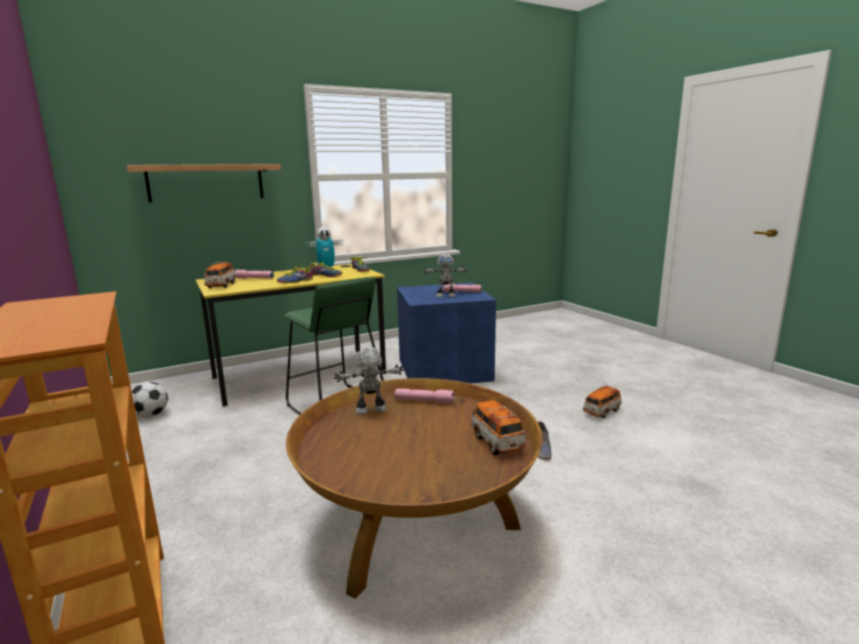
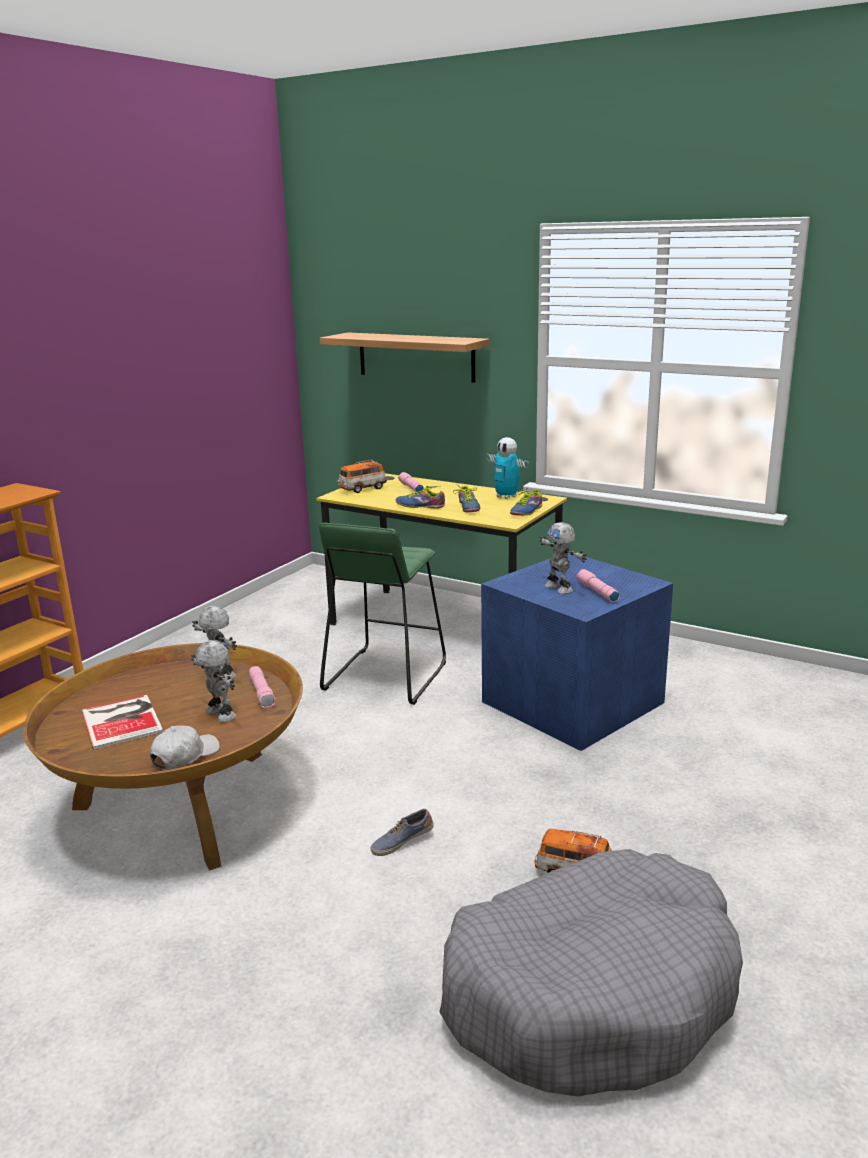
camera: 60 degrees right, 5 degrees up
(151, 415) = (284, 605): football -> none
(402, 461) = (123, 720): none -> book
(441, 420) = (219, 715): none -> toy robot
(496, 442) = (184, 755): toy car -> white cap
(697, 433) = (591, 991): none -> grey dog bed

